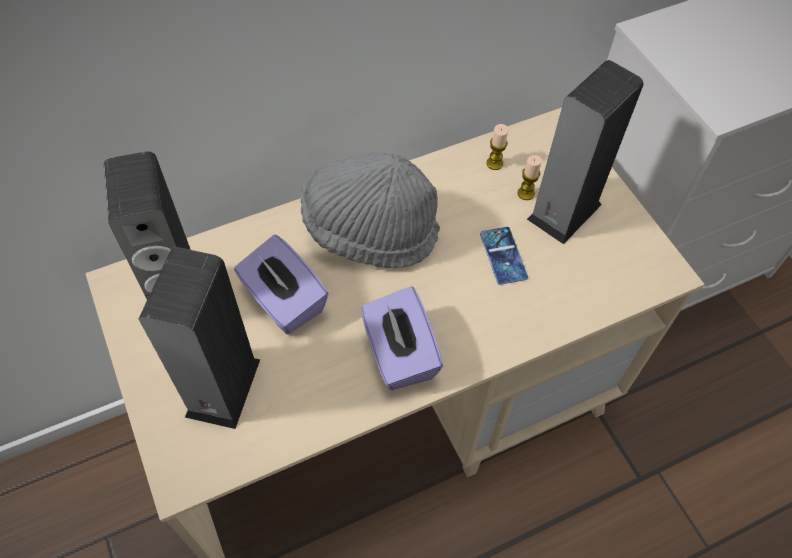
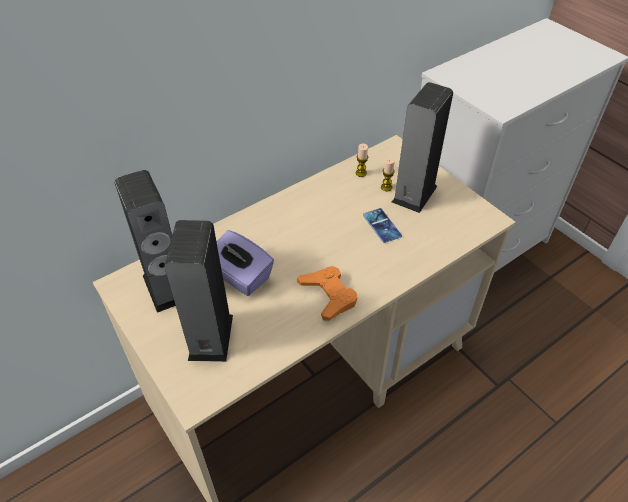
camera: 10 degrees left, 10 degrees down
(370, 230) = (288, 224): grey hat -> none
(399, 354) = (328, 295): purple tissue box -> orange game controller

